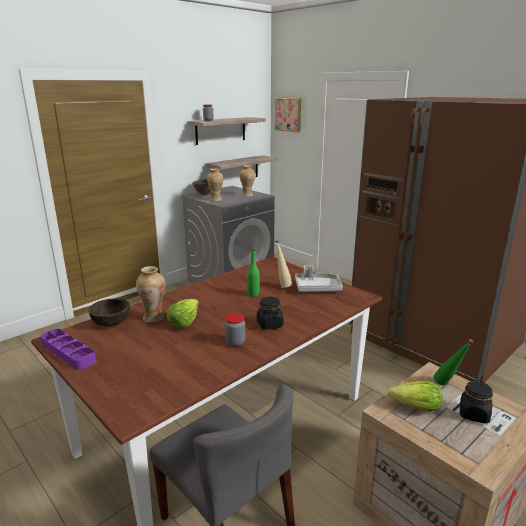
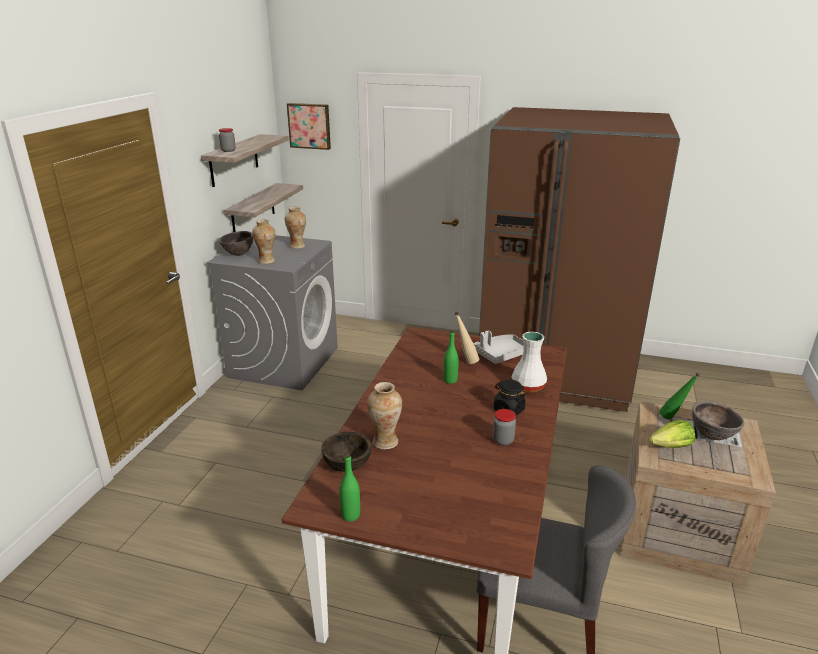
camera: 30 degrees left, 5 degrees up
(68, 352) = (350, 515): purple tray -> green bottle
(184, 322) = (424, 436): lettuce -> none
(309, 314) = (529, 386): none -> white vase
(474, 414) = (712, 436): black jar -> brown bowl

